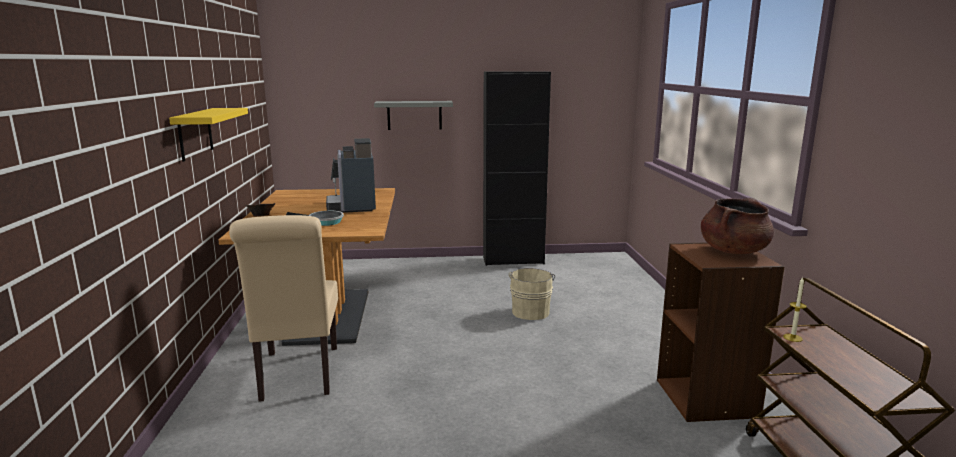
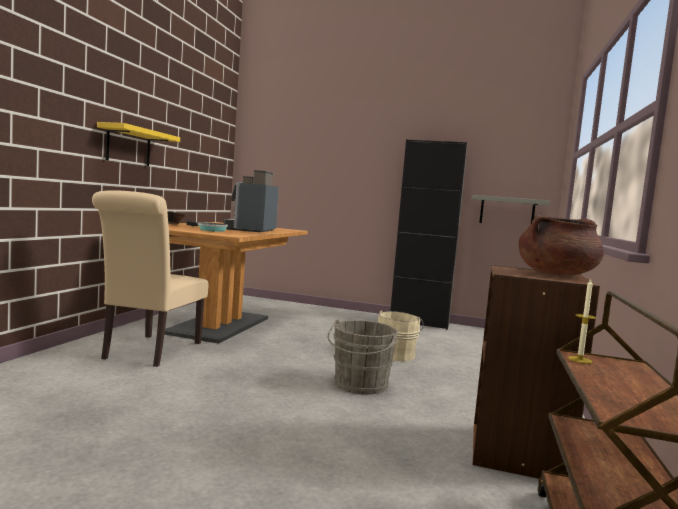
camera: 20 degrees right, 10 degrees down
(414, 115) = (346, 178): grey shelf -> grey shelf (507, 211)
(534, 361) = (359, 385): none -> grey bucket

